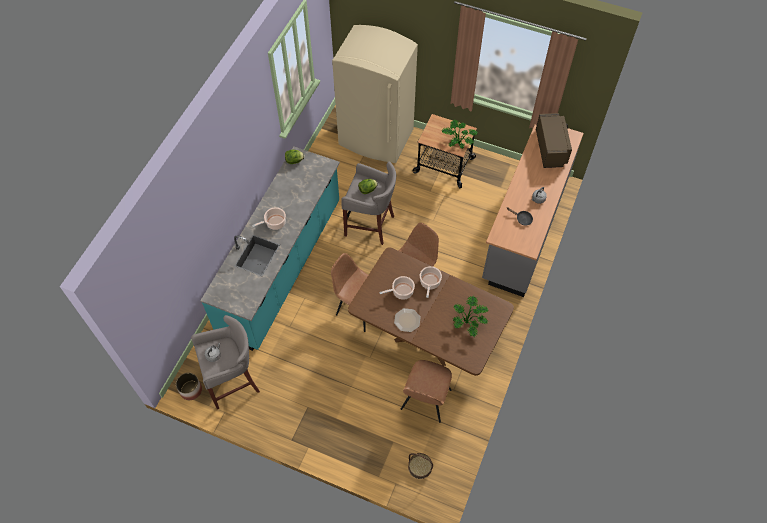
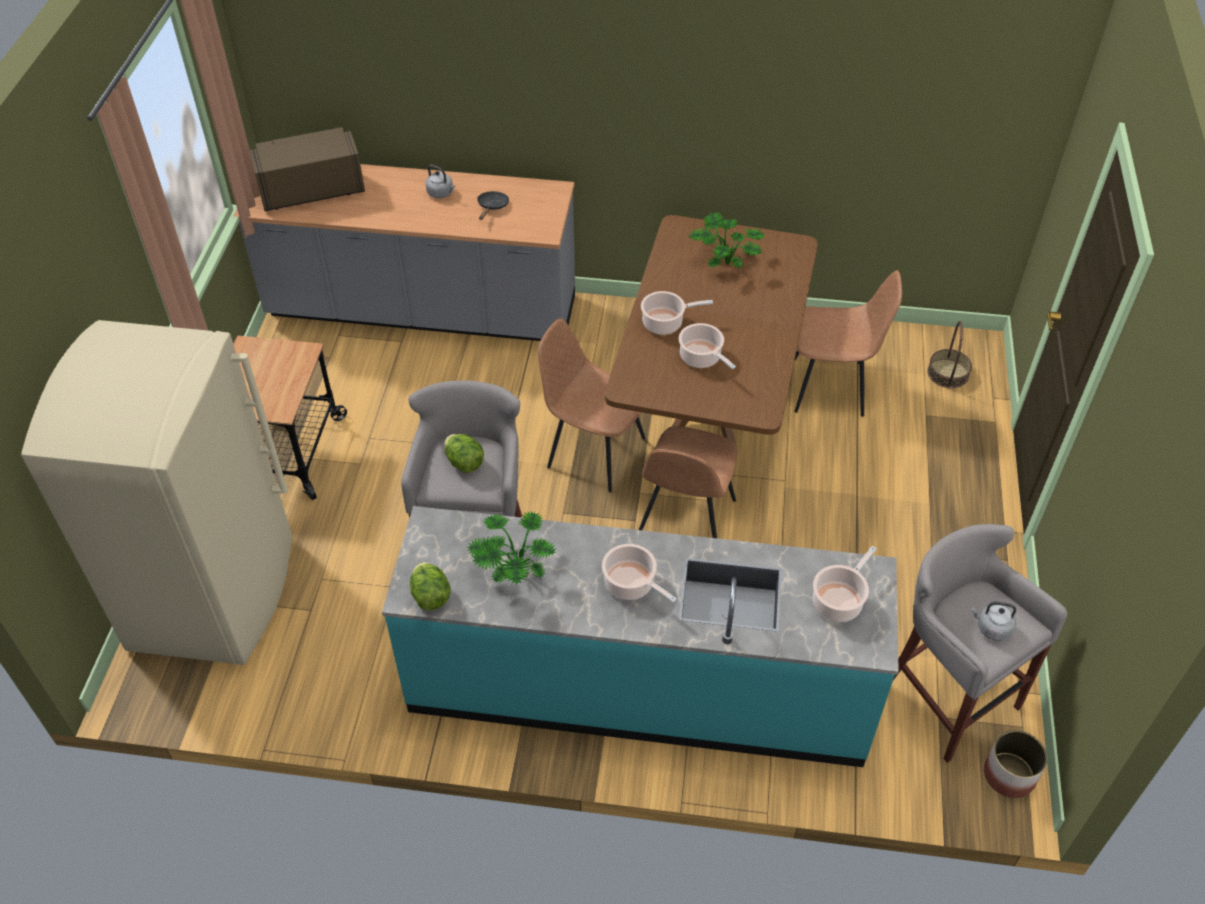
camera: 105 degrees left, 10 degrees down
(238, 291) = (839, 601): none -> cooking pot
(407, 320) = (758, 339): plate -> none
(458, 142) = (283, 357): potted plant -> potted plant (513, 570)

